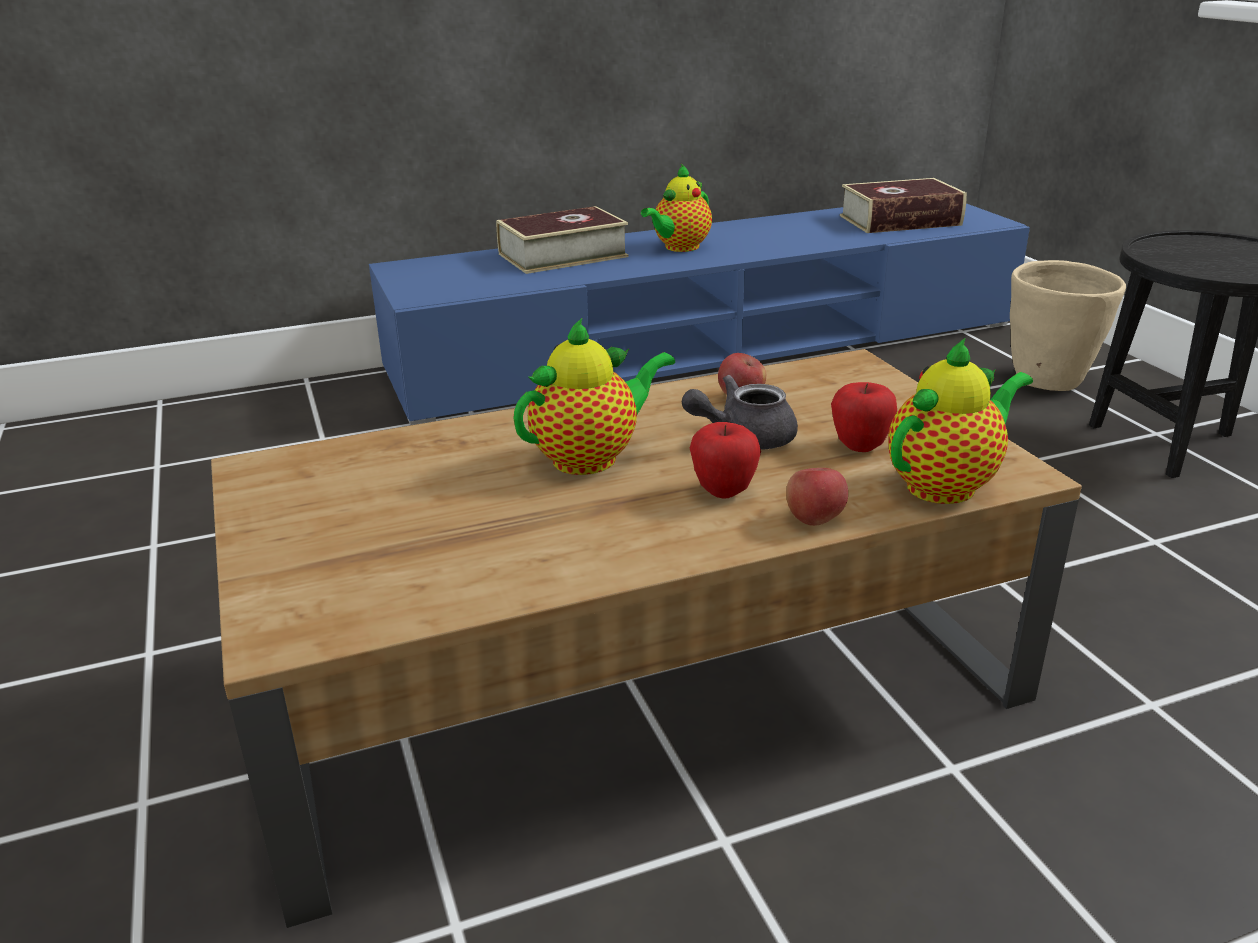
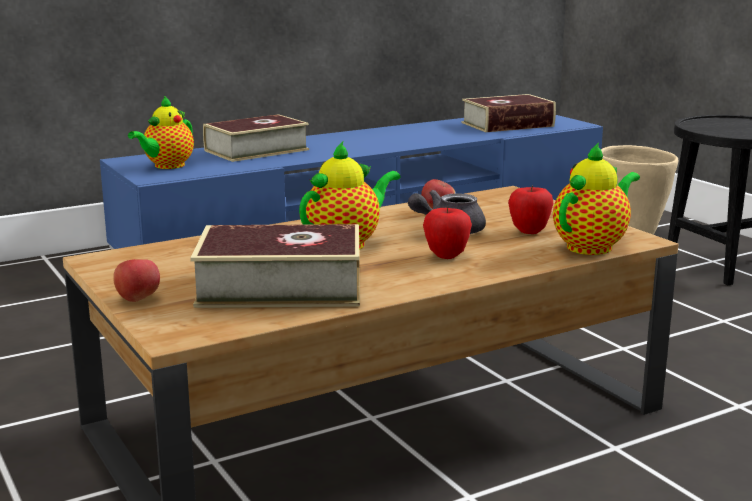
camera: 10 degrees left, 10 degrees down
(465, 543) = (280, 287): none -> book
(679, 248) = (346, 144): teapot -> teapot (167, 166)
(814, 519) = (513, 265): apple -> apple (138, 299)

